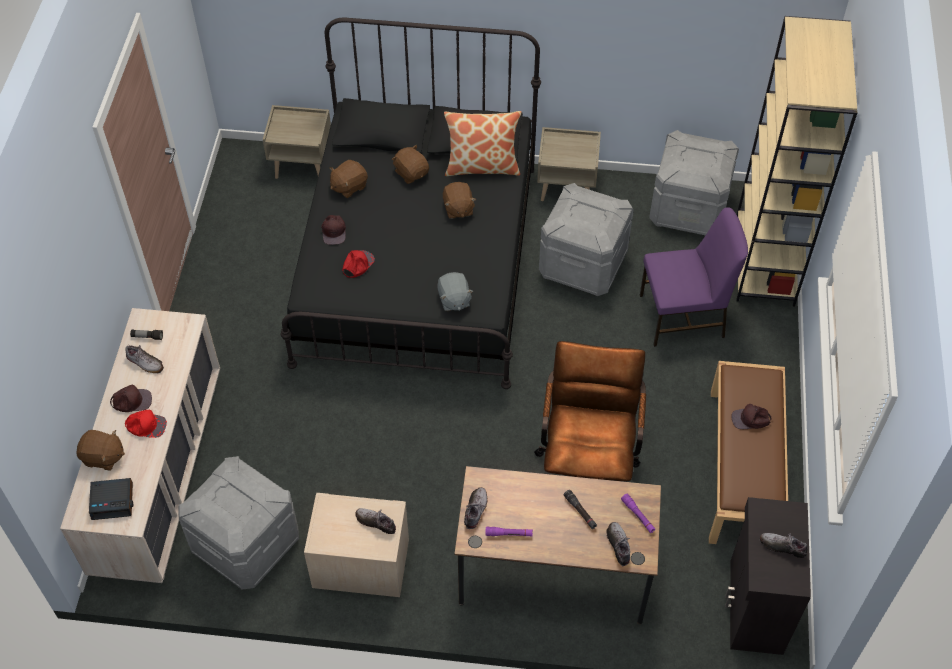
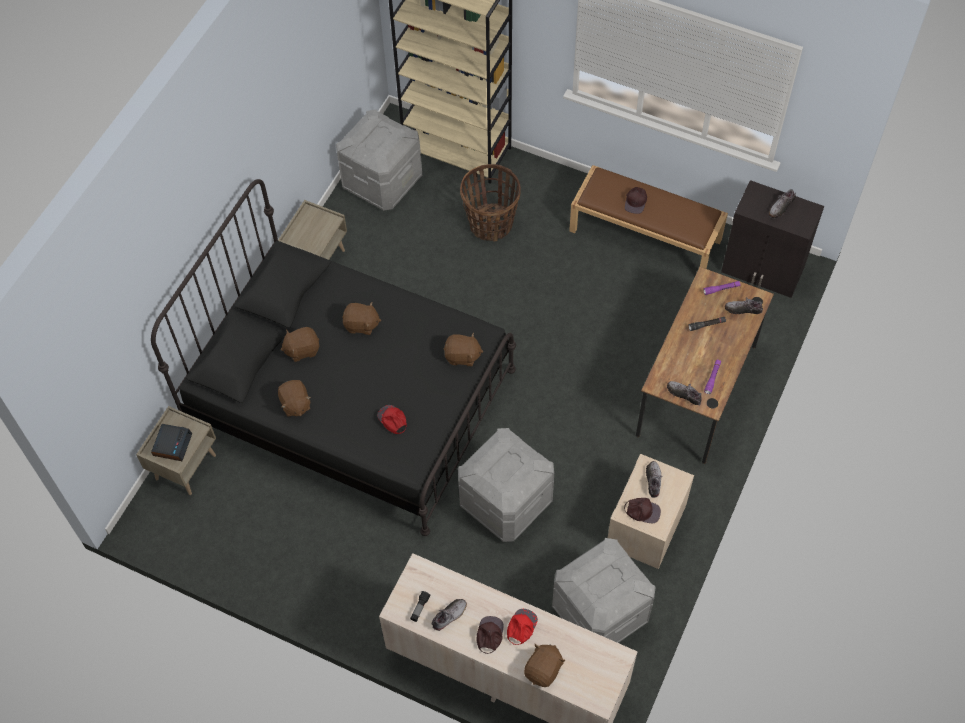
camera: 70 degrees left, 5 degrees up
(113, 501) = (593, 669): alarm clock -> alarm clock (172, 444)
(334, 231) = (345, 429): brown cap -> brown cap (642, 511)
(375, 522) = (653, 480): shoe -> shoe turned 135 degrees clockwise
(454, 300) = (462, 356): grey plush toy -> brown plush toy
(482, 166) = (320, 292): pillow -> none
(582, 264) = (408, 276): grey storage box -> grey storage box (505, 502)
(587, 464) = (607, 336): brown office chair -> none
(683, 316) = (491, 223): purple chair -> basket

